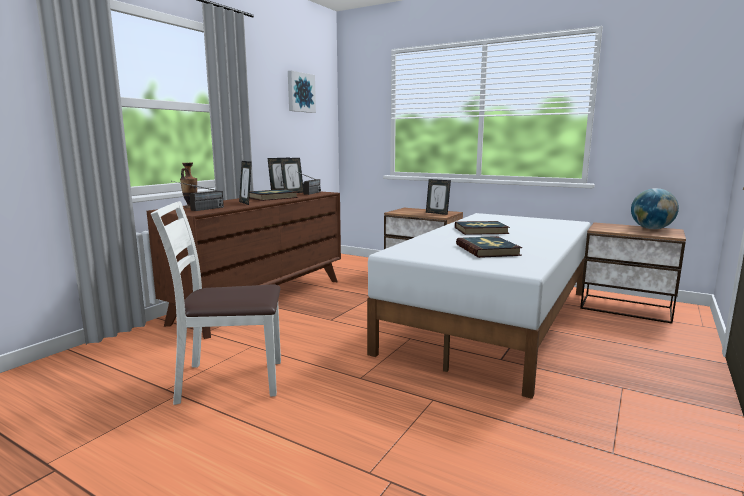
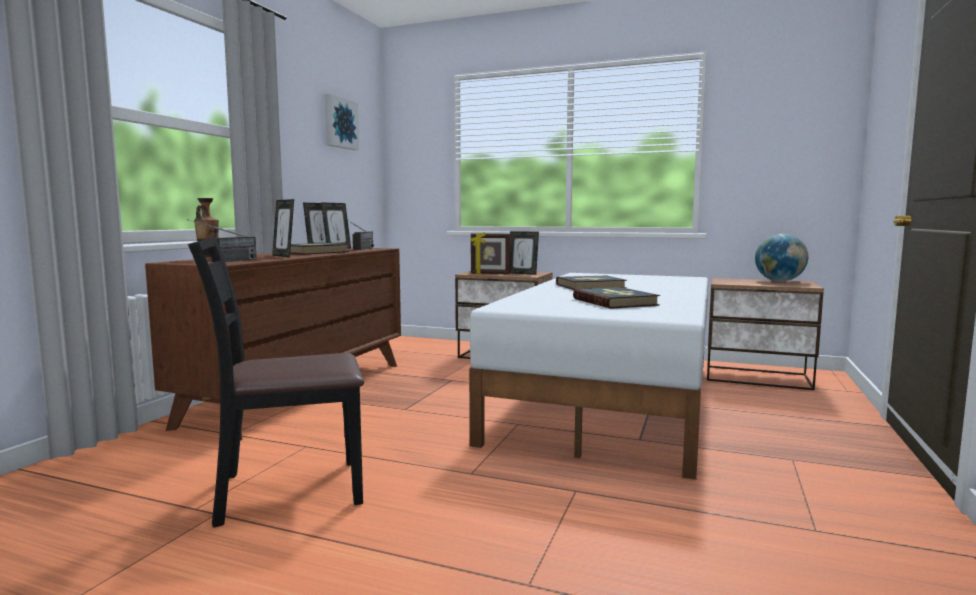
camera: 10 degrees left, 5 degrees down
(230, 380) = (288, 490): white chair -> black chair
(411, 213) = (490, 274): none -> picture frame

